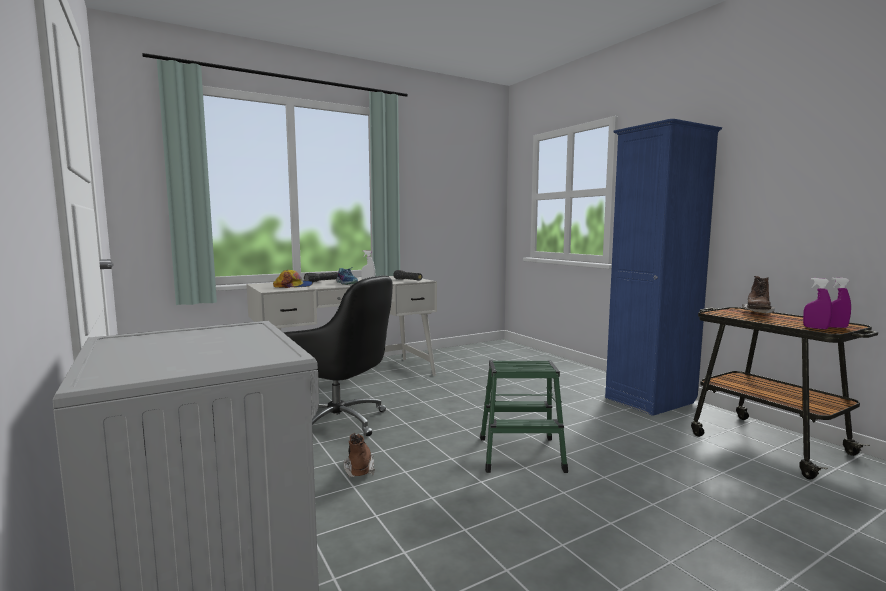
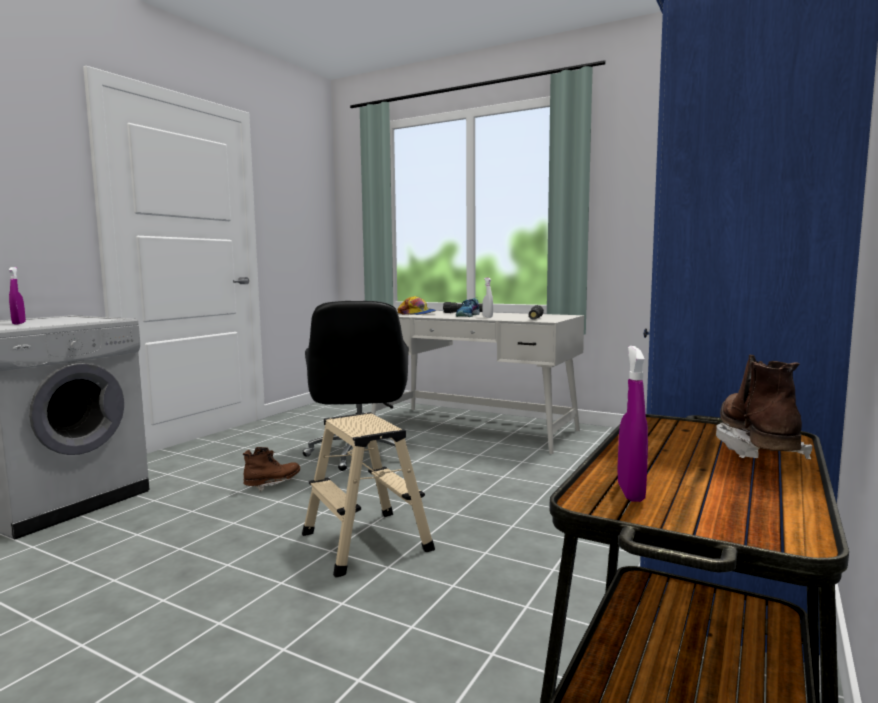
camera: 60 degrees right, 0 degrees up
(521, 453) = (366, 542): green step ladder -> beige step ladder
(757, 312) = (756, 447): brown boot -> brown boot turned 105 degrees clockwise
(836, 327) = (699, 514): purple spray bottle -> purple spray bottle (19, 323)

